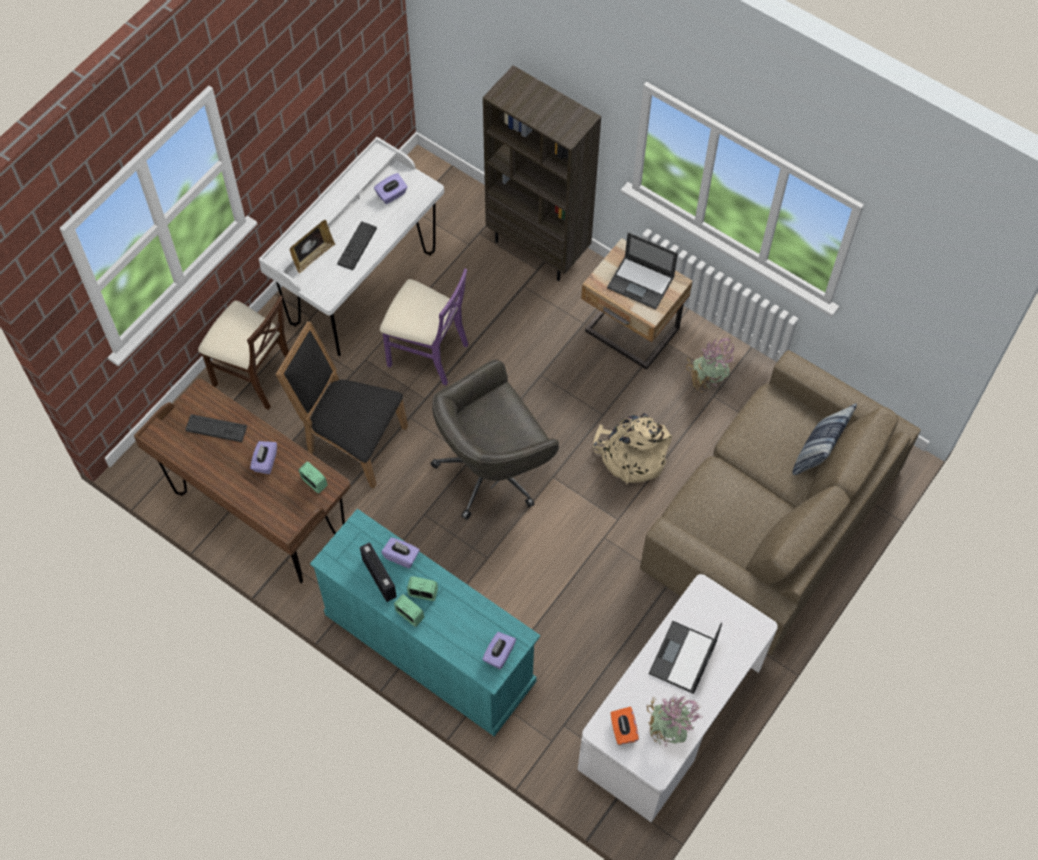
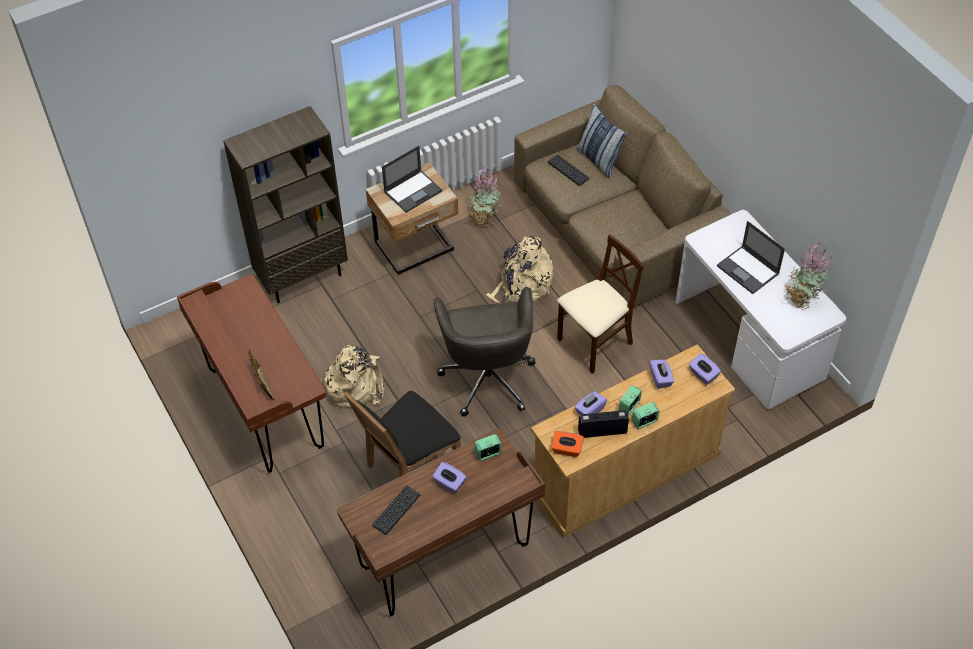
camera: 65 degrees left, 10 degrees down
(254, 375) = (303, 518): beige chair -> beige chair (595, 343)
(357, 246) = (272, 351): keyboard -> keyboard (568, 170)
(362, 289) = (265, 409): white desk -> brown desk
(391, 195) = (236, 311): purple tissue box -> purple tissue box (660, 379)
(427, 353) = (355, 384): purple chair -> beige backpack
(428, 647) = (625, 473): turquoise dresser -> beige dresser
(623, 730) = (791, 324): orange tissue box -> orange tissue box (567, 449)

